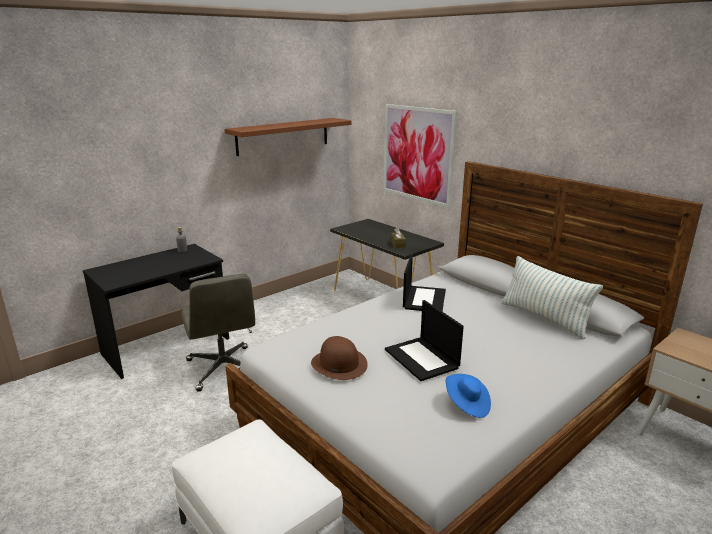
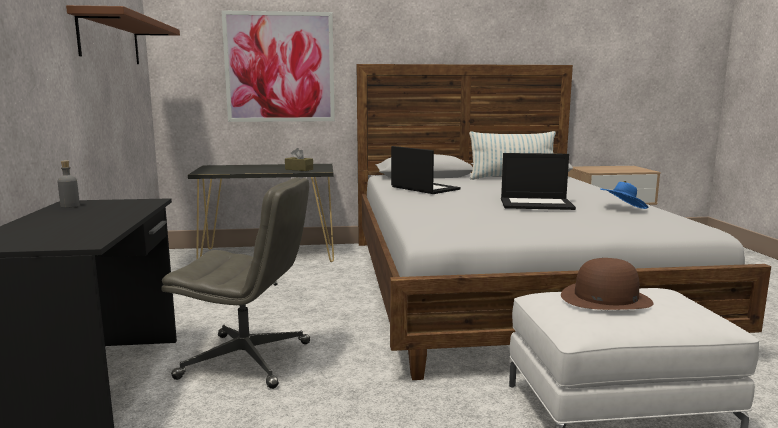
camera: 55 degrees left, 10 degrees down
(338, 364) = (514, 219): brown hat -> brown hat (605, 298)

